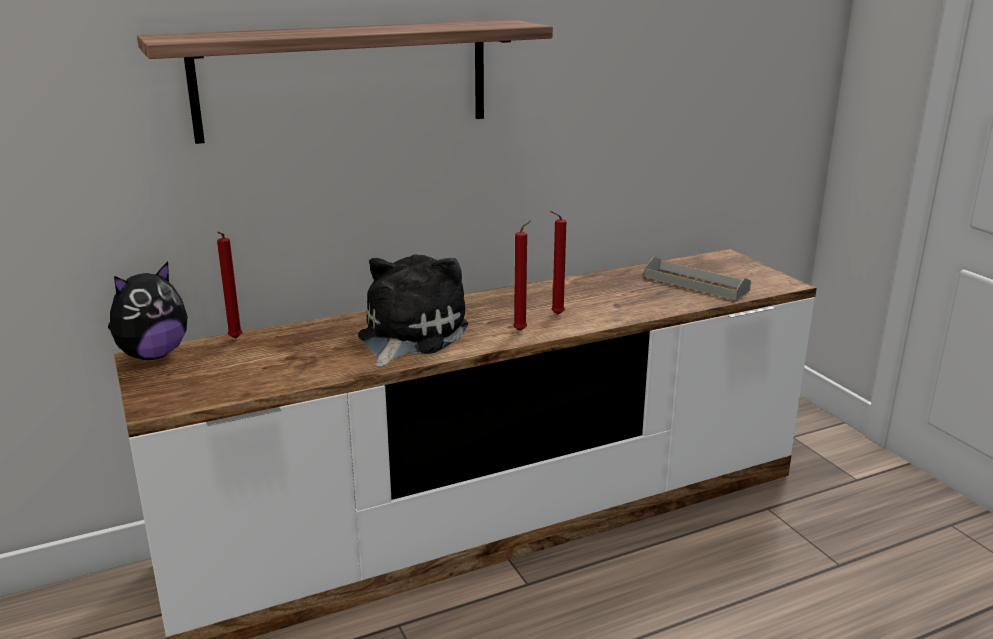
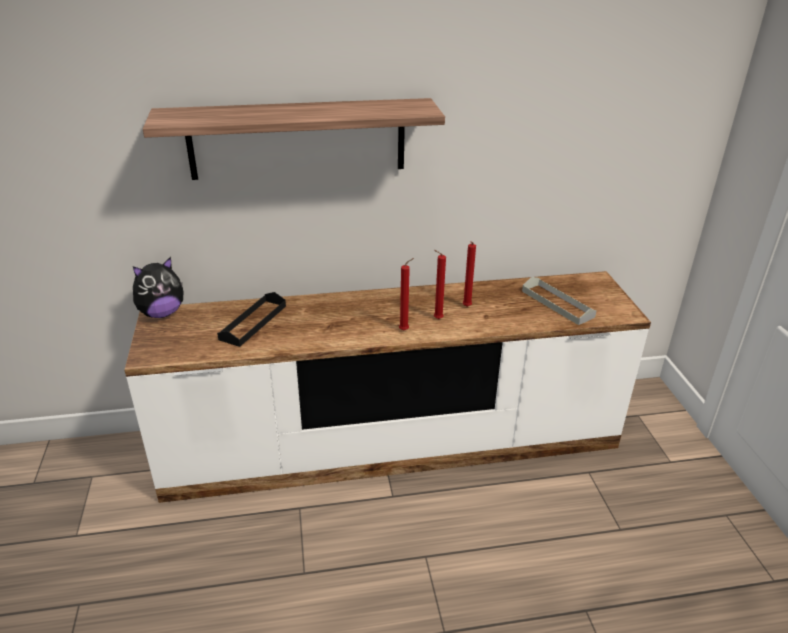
camera: 15 degrees right, 10 degrees up
(234, 339) = (216, 307): red candle -> red candle (466, 307)
(301, 348) = (253, 322): none -> black tray
(408, 335) = (327, 322): plush toy -> none

